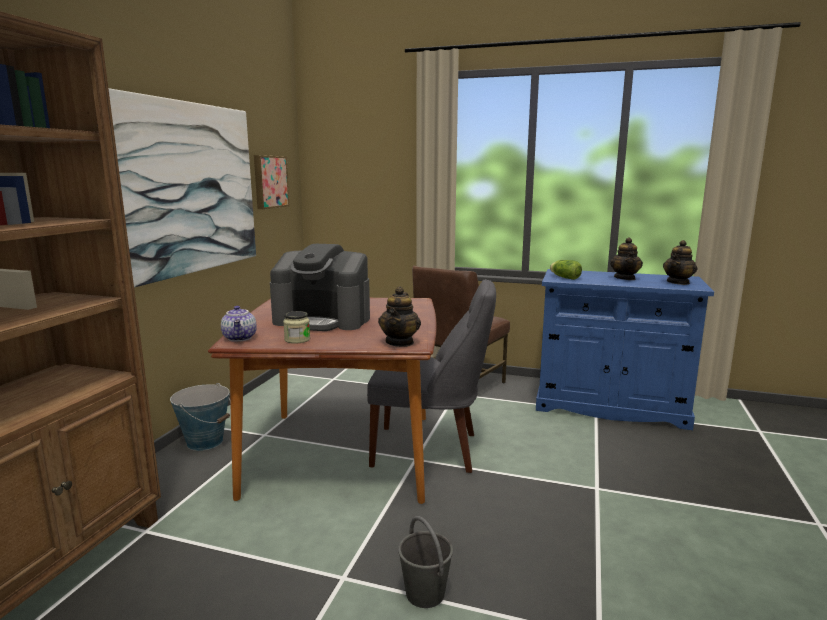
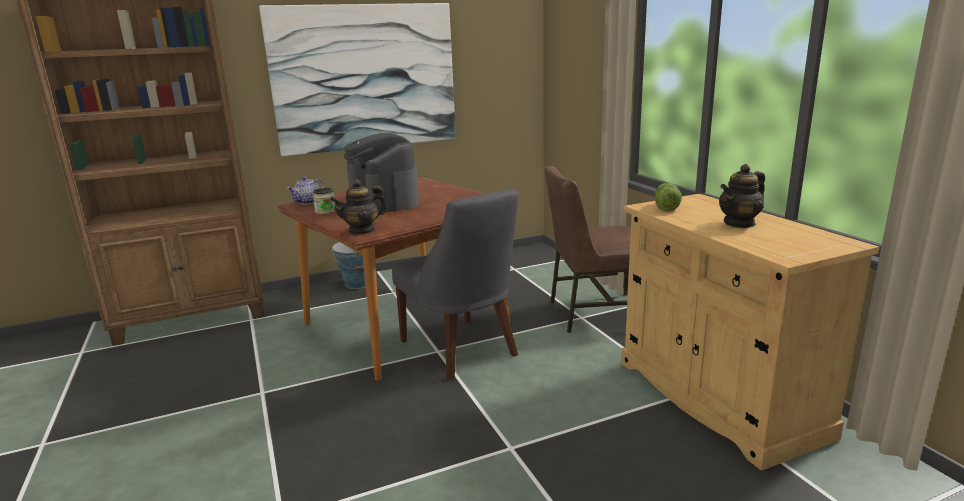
camera: 50 degrees right, 5 degrees up
(269, 182) = (487, 68): picture -> none
(425, 593) = (271, 426): grey bucket -> none
(610, 406) = (717, 397): blue cabinet -> beige cabinet
(678, 282) = (791, 245): teapot -> none

